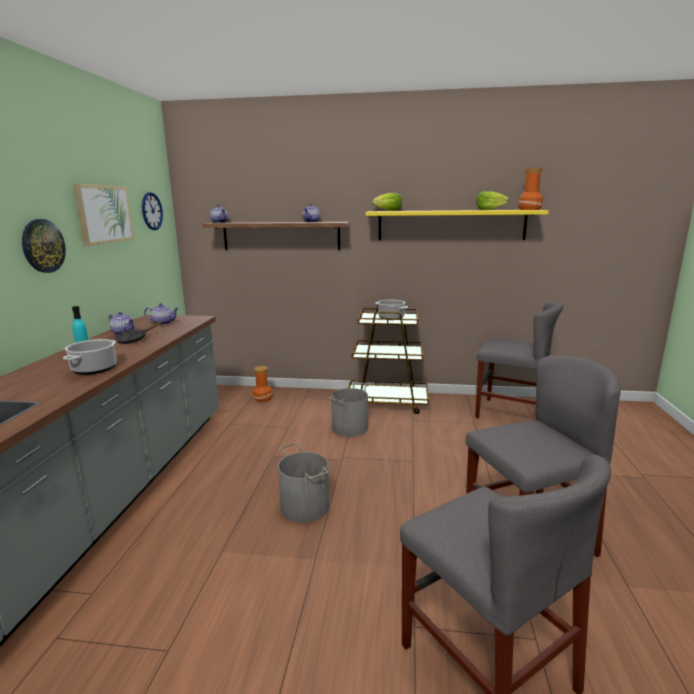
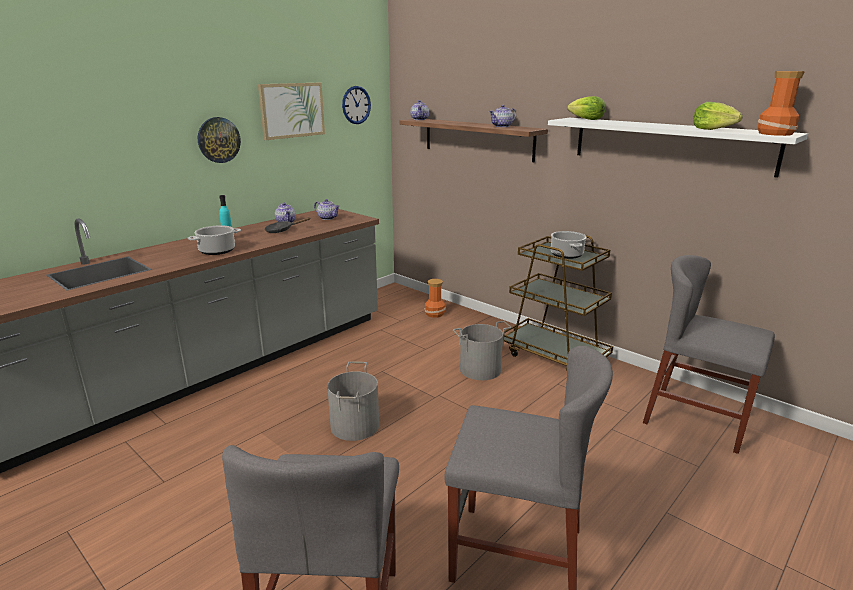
camera: 35 degrees right, 5 degrees up
(451, 225) = (670, 144): yellow shelf -> white shelf
(511, 414) = (696, 419): grey chair -> grey chair turned 150 degrees clockwise

